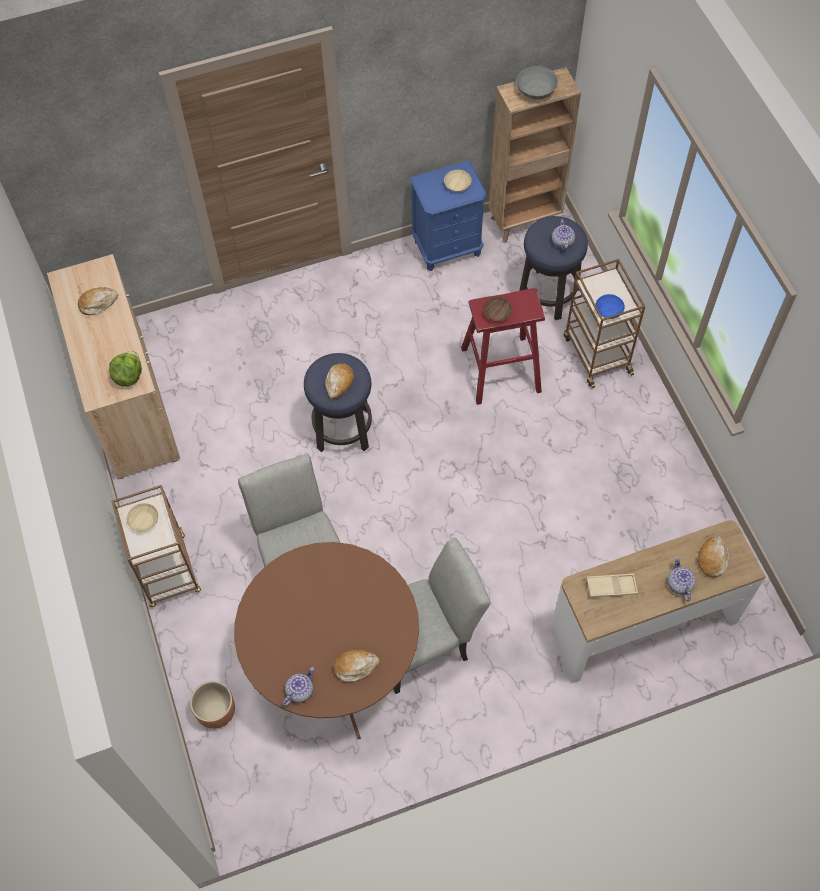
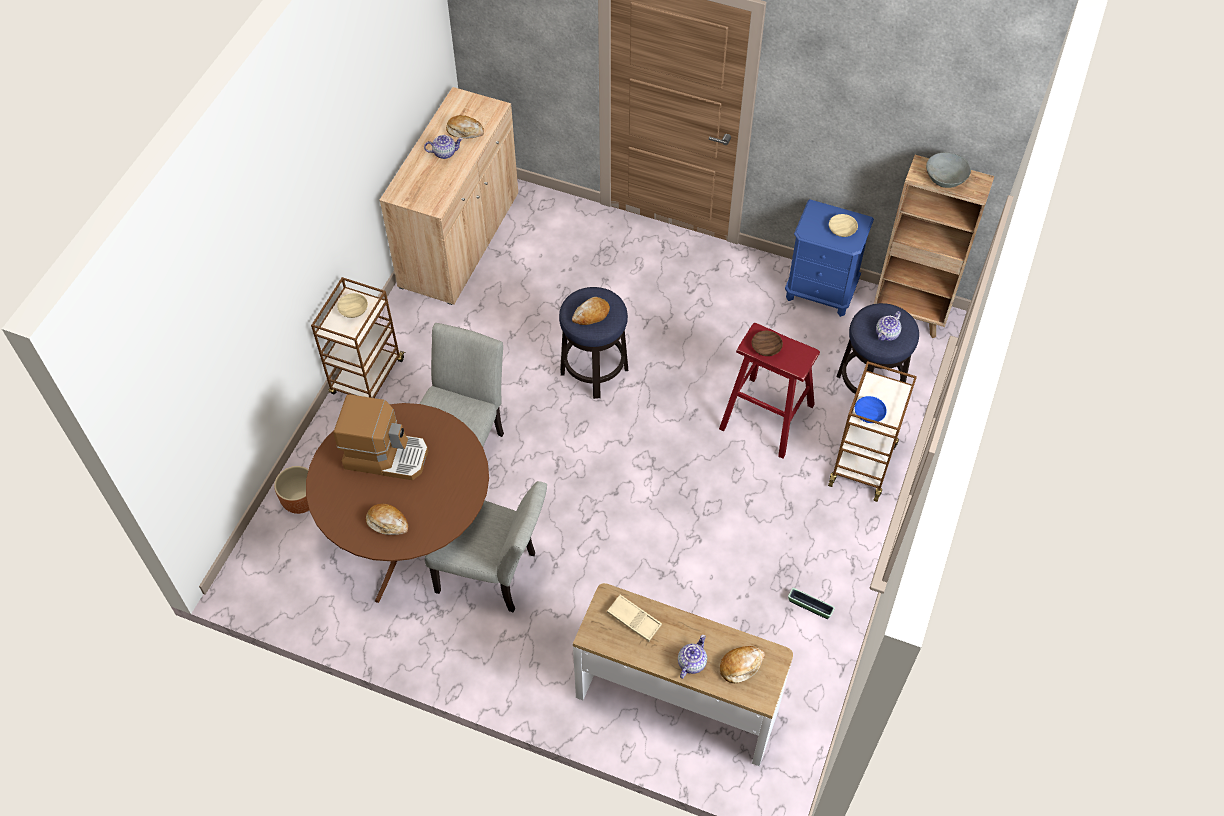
camera: 40 degrees right, 5 degrees down
(128, 376) = (433, 195): lettuce -> none
(298, 615) = (386, 455): none -> coffee machine
(300, 691) = (333, 507): teapot -> teapot (445, 153)
(661, 485) = (810, 607): none -> planter

